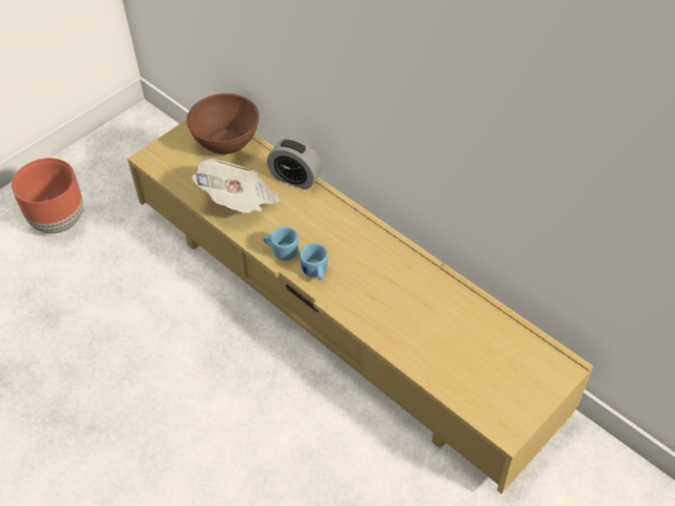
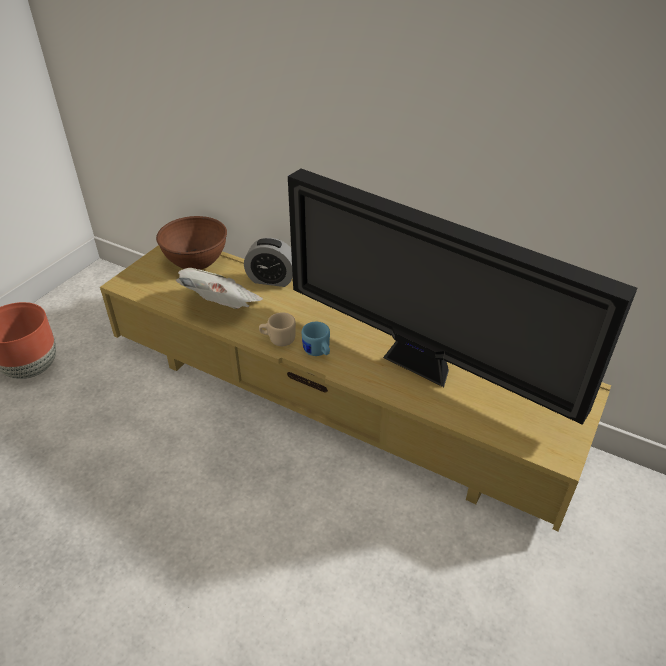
camera: 15 degrees left, 10 degrees down
(281, 251) = (278, 339): blue mug -> beige mug
(410, 310) = (422, 368): none -> television

